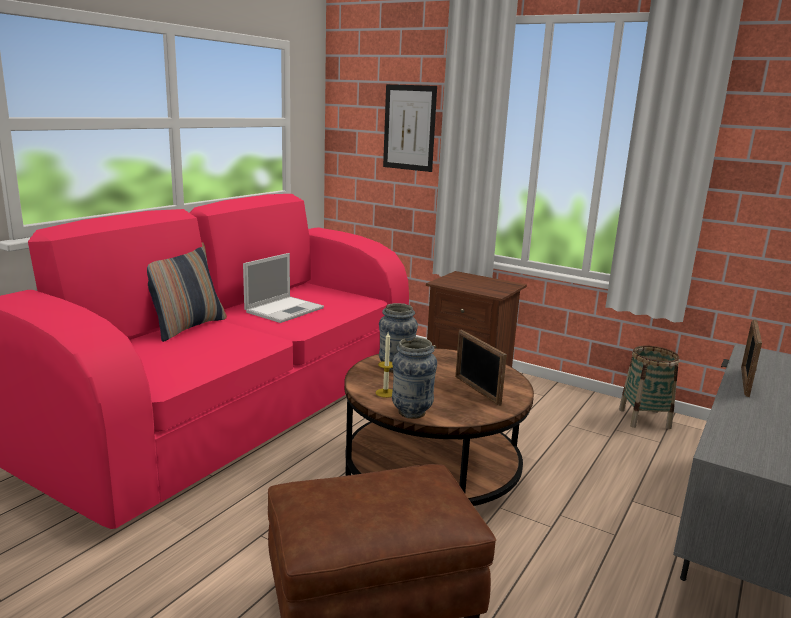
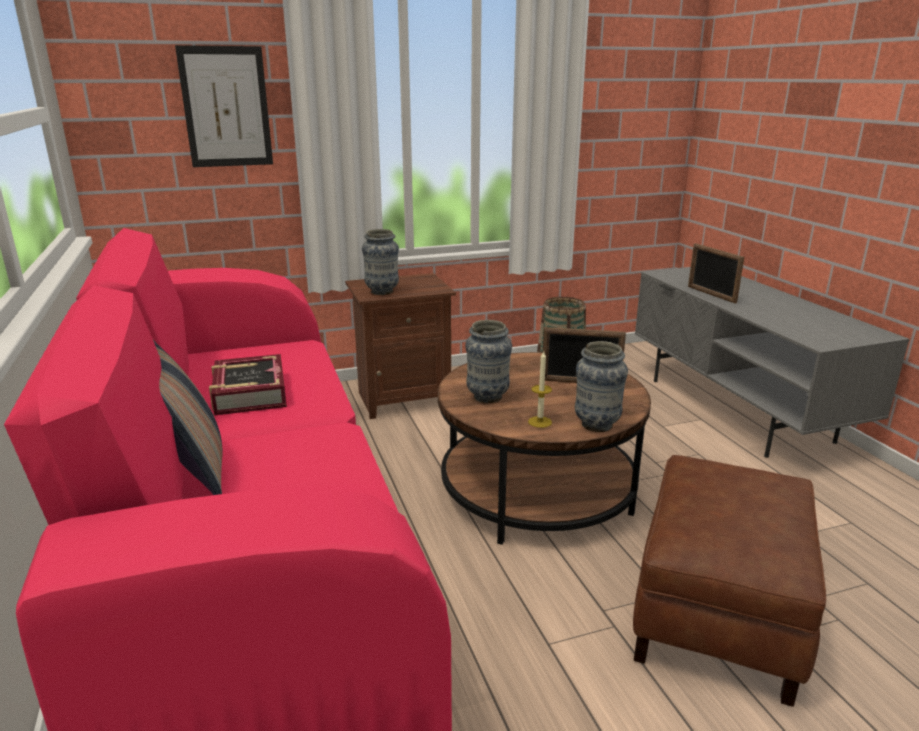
camera: 50 degrees left, 5 degrees up
(285, 309) = (249, 393): laptop -> book
(455, 283) = (382, 292): none -> vase

